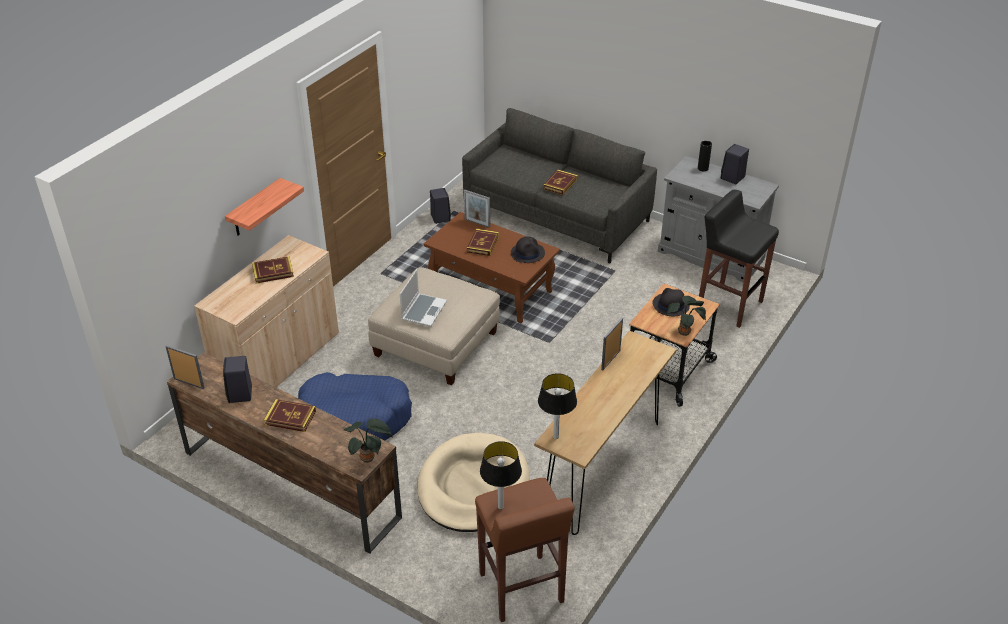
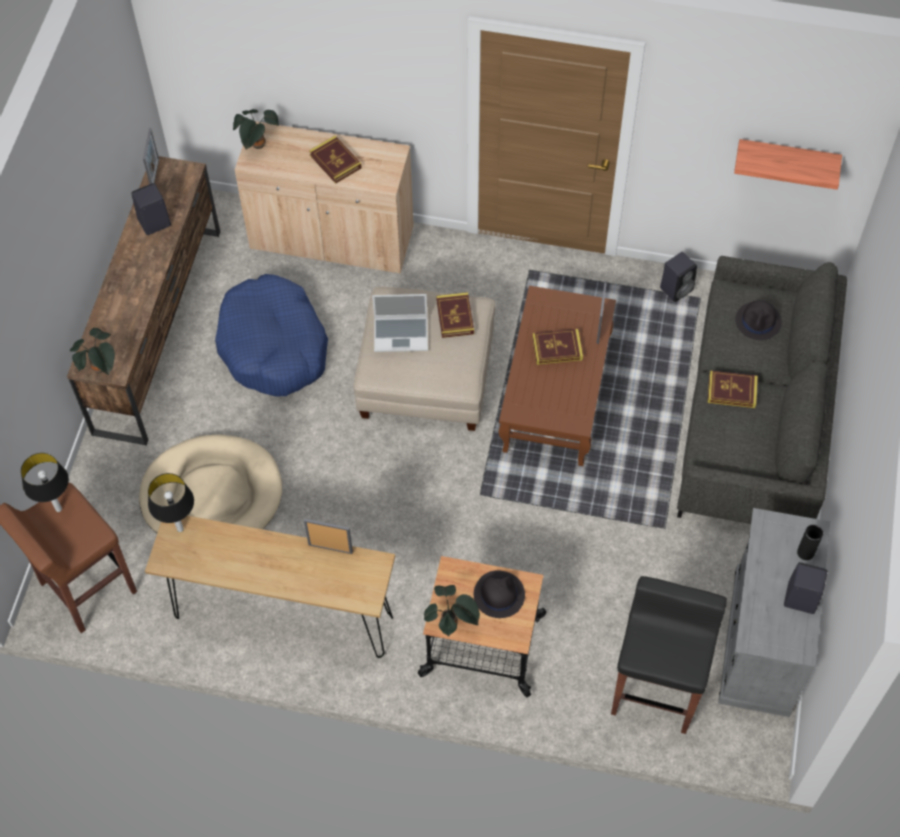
camera: 70 degrees right, 20 degrees up
(223, 307) = (258, 146): none -> potted plant
(255, 208) = (367, 93): shelf -> shelf (787, 158)
(290, 418) = (135, 279): book -> book (455, 317)
(527, 253) = (562, 404): black hat -> black hat (758, 321)

